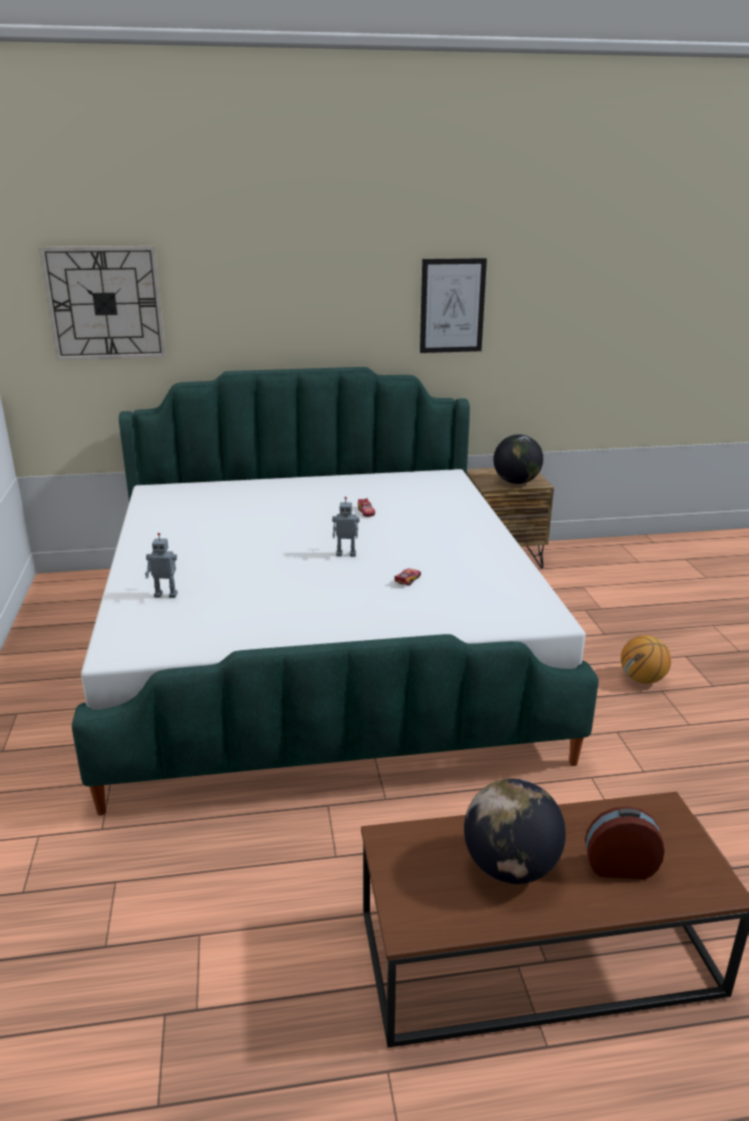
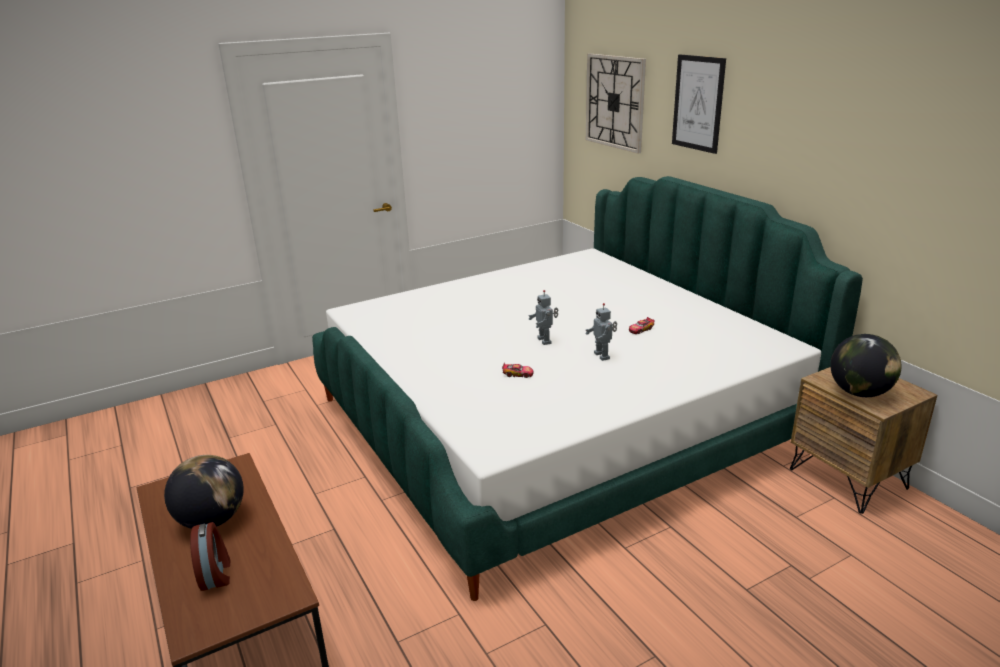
camera: 70 degrees right, 0 degrees up
(166, 594) = (430, 302): toy robot -> toy robot (602, 356)
(452, 306) = (871, 159): picture -> picture (698, 103)
(642, 679) = (667, 635): basketball -> none

